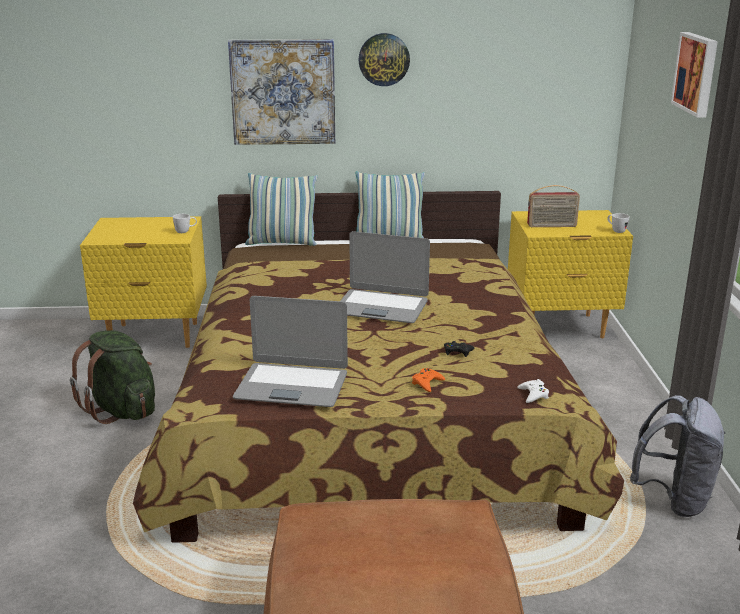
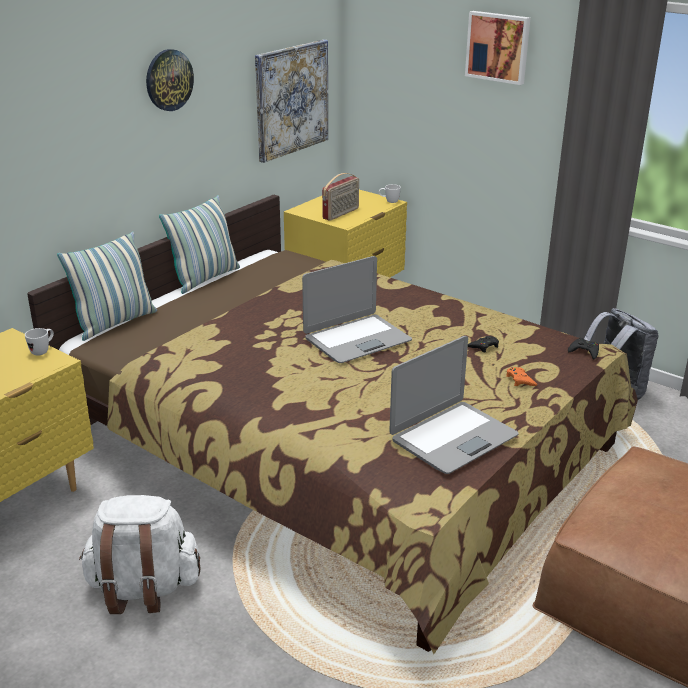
camera: 50 degrees left, 5 degrees up
(122, 411) = (143, 588): green backpack -> white backpack
(283, 92) = (77, 142): picture -> picture (291, 99)
(533, 394) = (584, 351): white game controller -> black game controller

